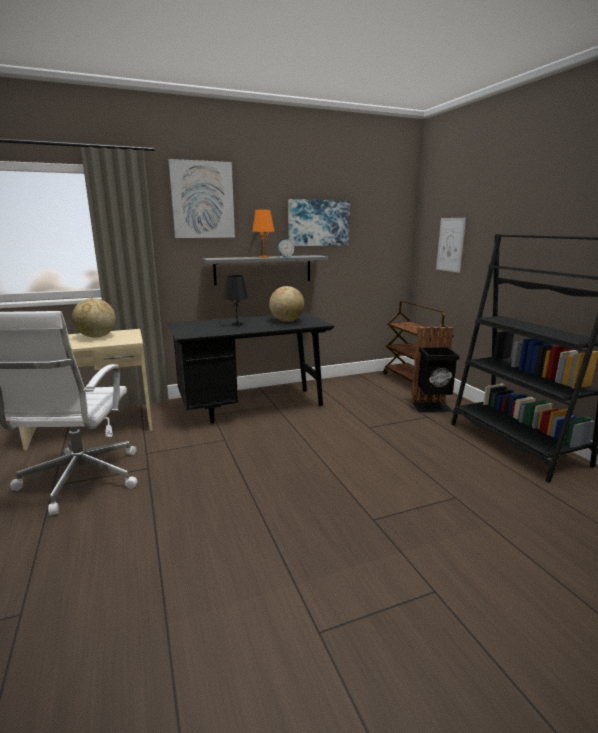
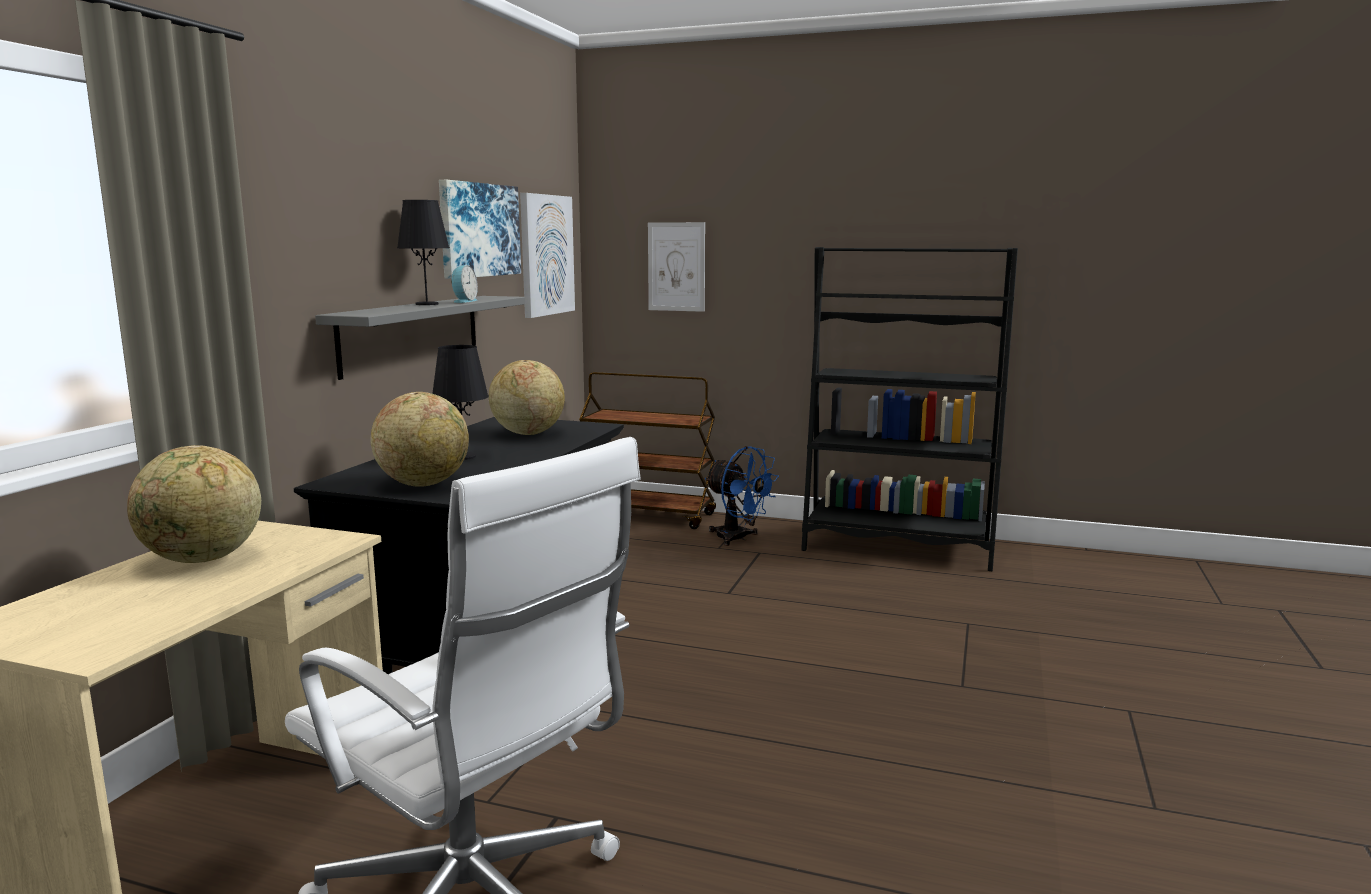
camera: 50 degrees left, 5 degrees down
(194, 330) = (423, 484): none -> globe
(202, 200) = (309, 173): picture -> picture (546, 255)
(264, 257) = (427, 304): orange table lamp -> black table lamp
(432, 407) = (738, 538): black trash can -> blue fan

